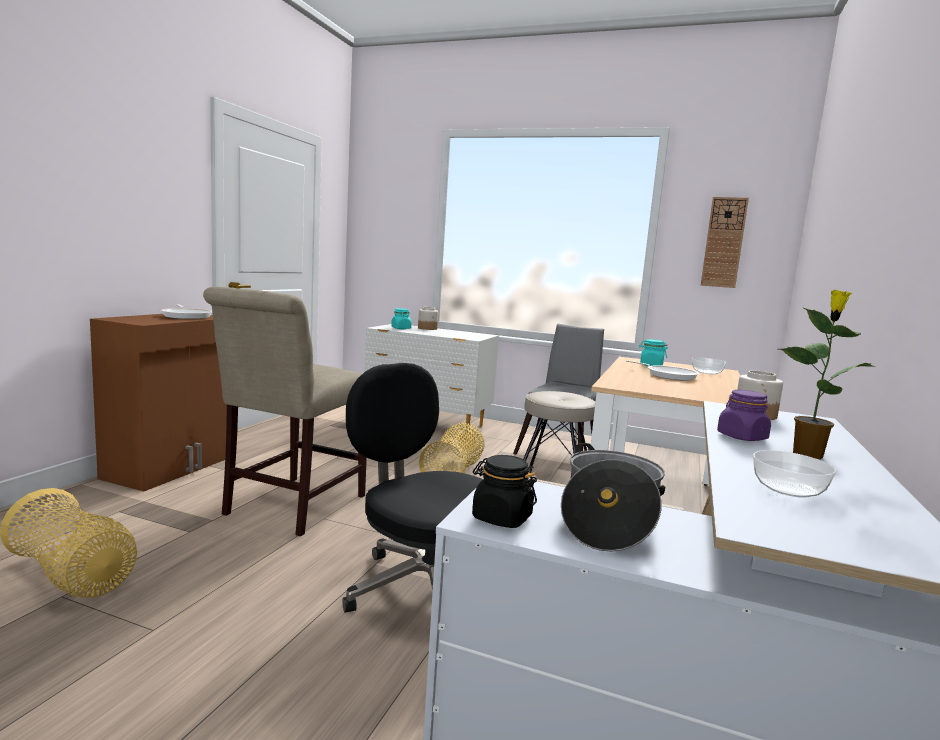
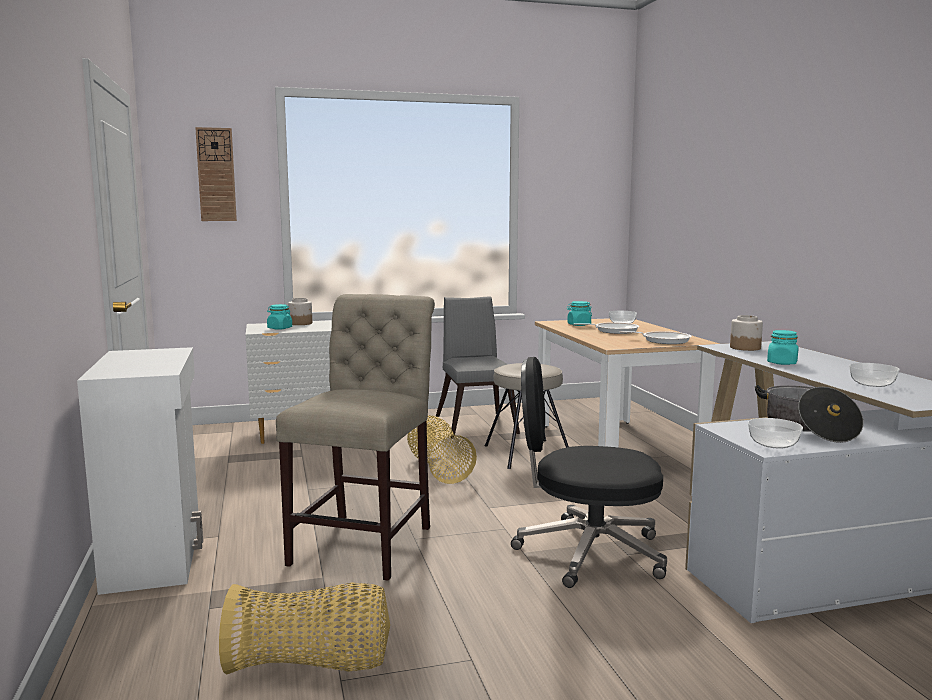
camera: 35 degrees left, 0 degrees up
(171, 467) = (156, 554): brown cabinet -> white cabinet
(187, 316) = (147, 355): frying pan -> frying pan (663, 340)
(290, 507) = (367, 541): beige chair -> beige chair turned 150 degrees counterclockwise
(501, 518) = (773, 443): black jar -> bowl
(724, 242) = (574, 204): wall clock -> wall clock (216, 175)
(741, 437) = (782, 363): purple jar -> turquoise jar
(808, 454) = (828, 364): potted plant -> none

